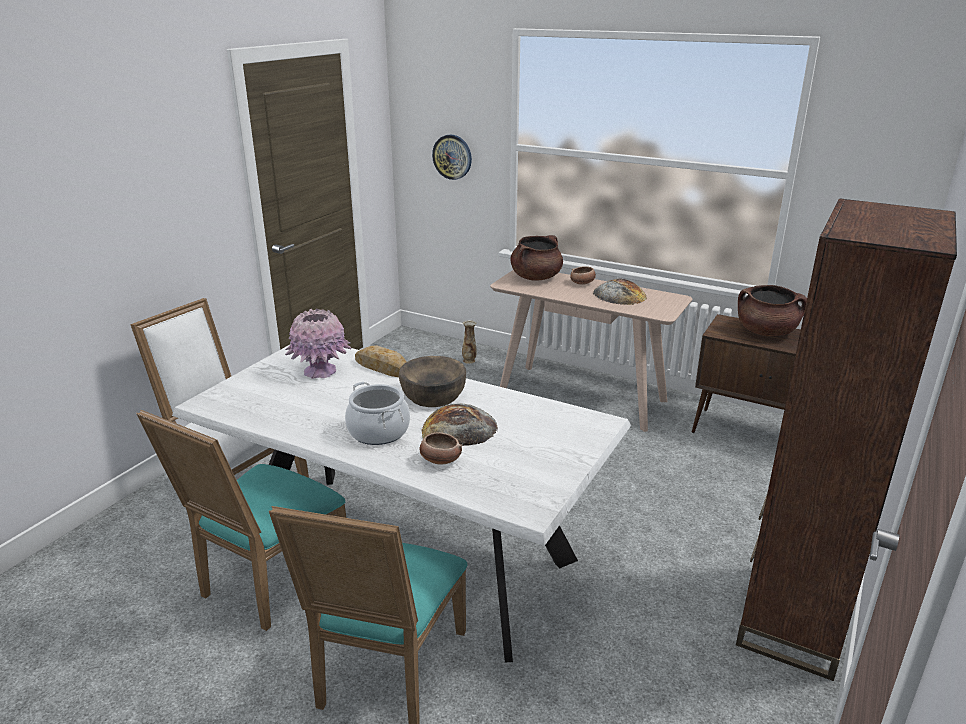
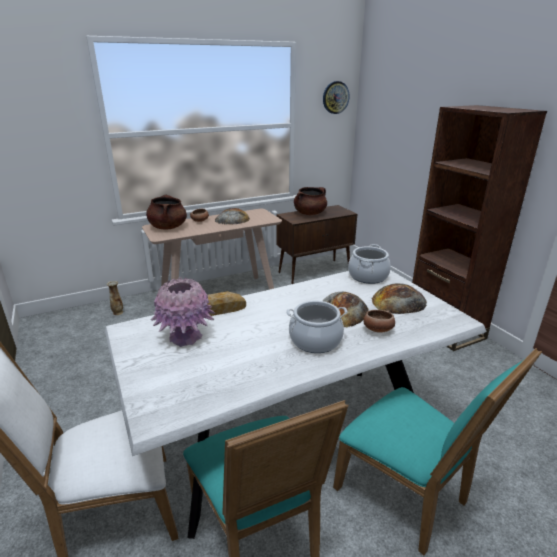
camera: 55 degrees left, 0 degrees up
(433, 395) = (287, 305): brown bowl -> none
(452, 157) = (45, 154): wall clock -> wall clock (335, 97)
(528, 458) = (399, 301): none -> bread
(572, 420) = (367, 276): none -> cooking pot

